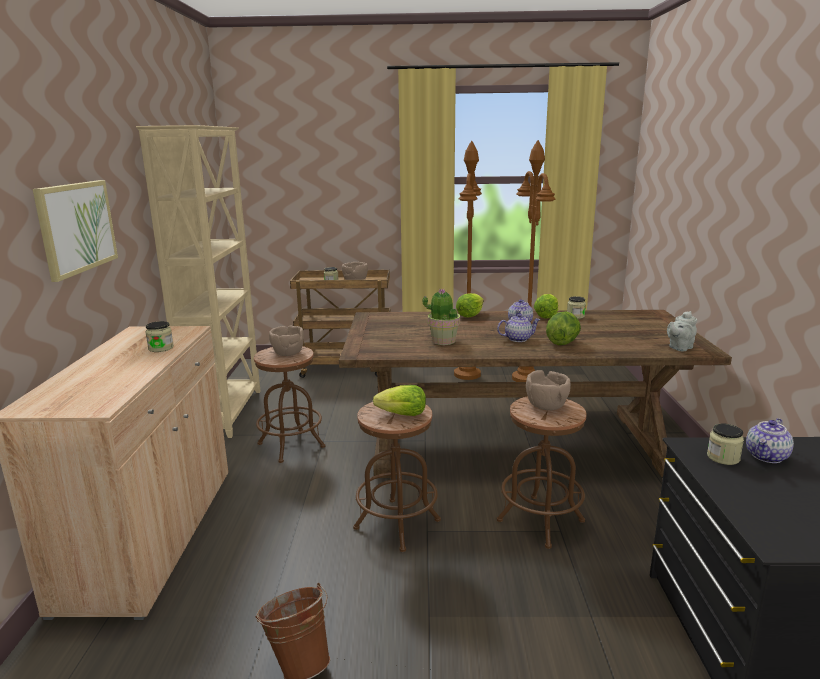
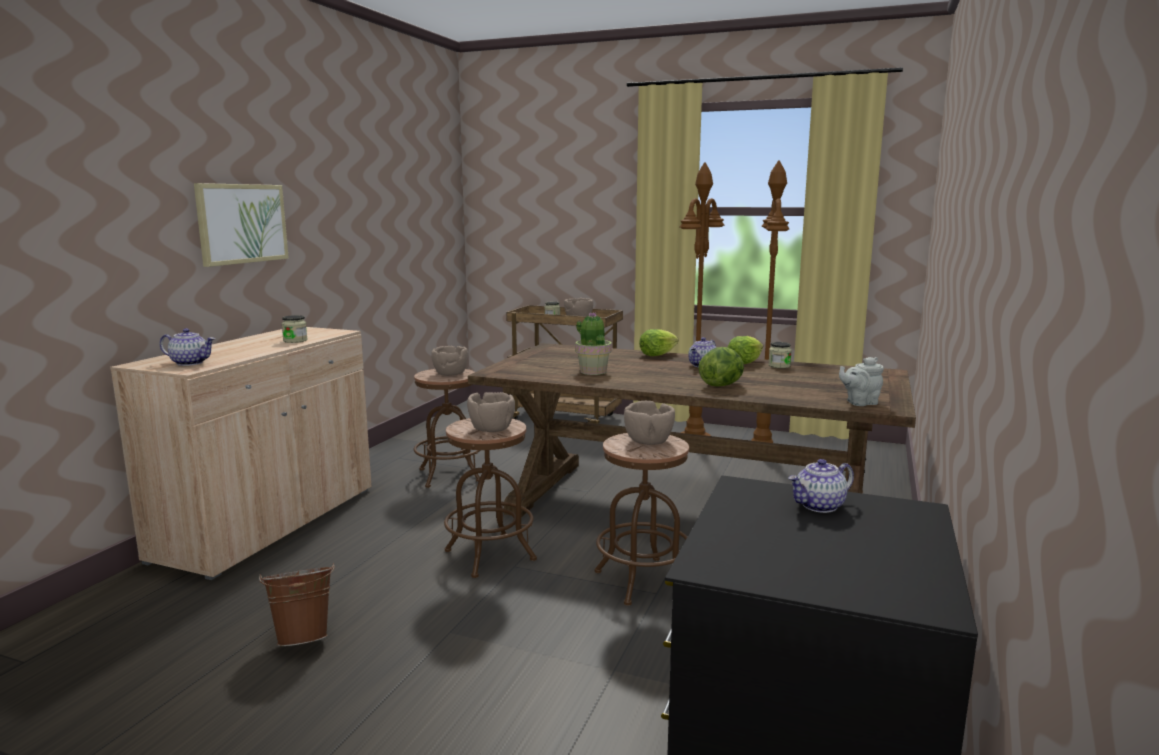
camera: 20 degrees right, 5 degrees down
(226, 412) = (415, 440): beige bookcase -> none
(403, 415) = (491, 429): lettuce -> brown bowl
(518, 339) = (677, 377): teapot -> teapot (190, 363)
(723, 457) = (763, 499): jar -> none

